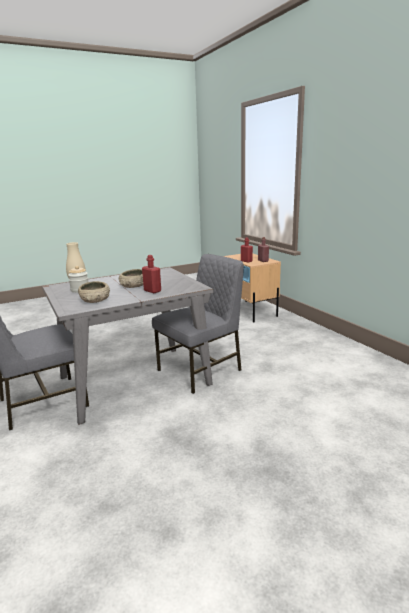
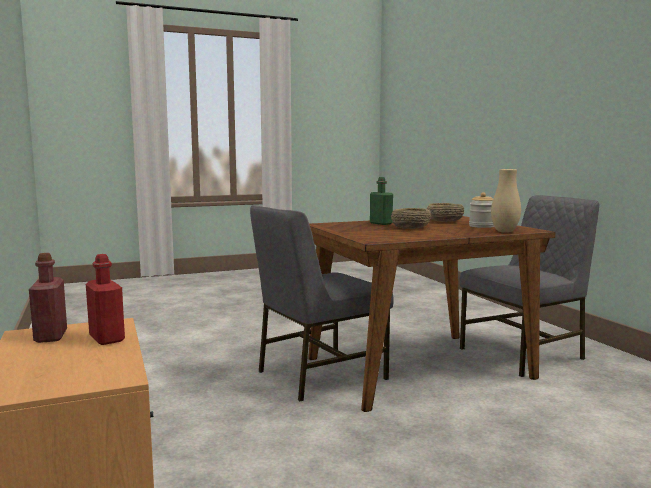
camera: 175 degrees left, 10 degrees down
(133, 381) = (419, 367): grey dining table -> brown dining table
(152, 291) = (381, 223): red bottle -> green bottle

